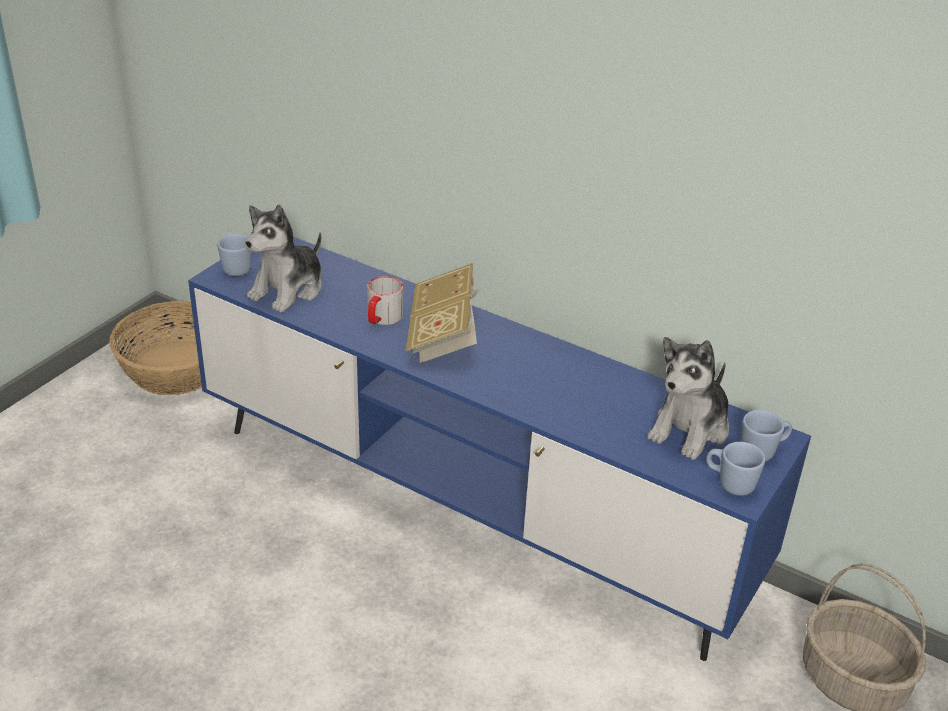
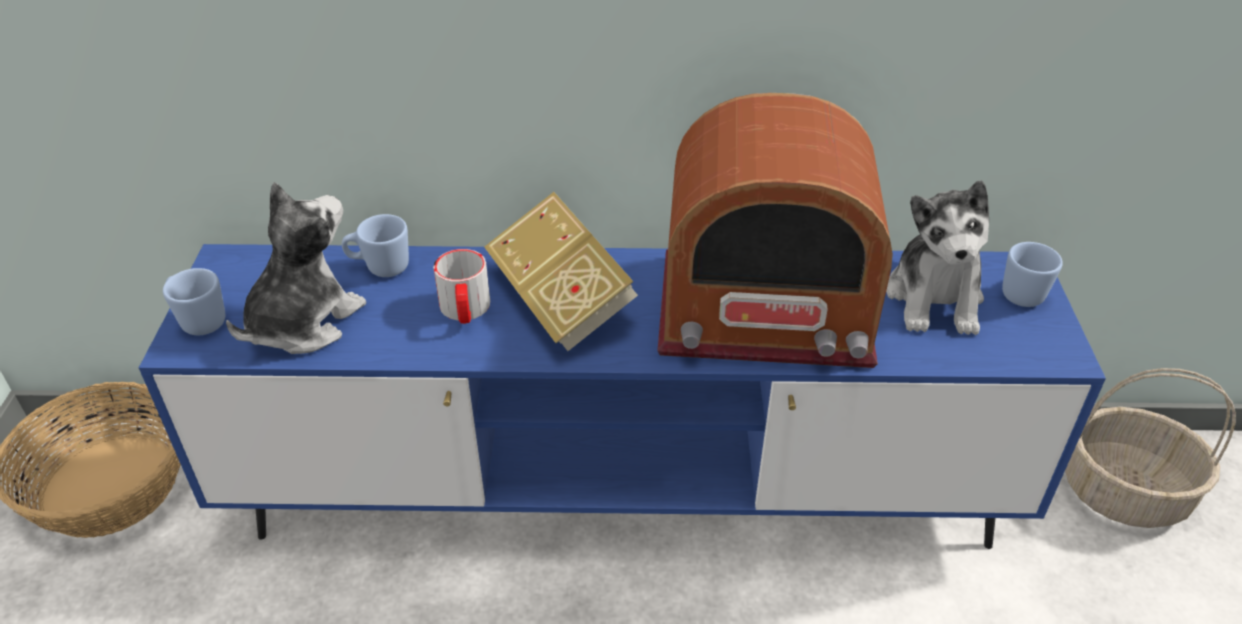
camera: 30 degrees left, 5 degrees up
(288, 290) = (303, 322): plush toy -> plush toy turned 150 degrees counterclockwise
(565, 390) = (764, 310): none -> radio
(730, 483) = (1037, 345): blue mug -> blue mug (380, 267)

